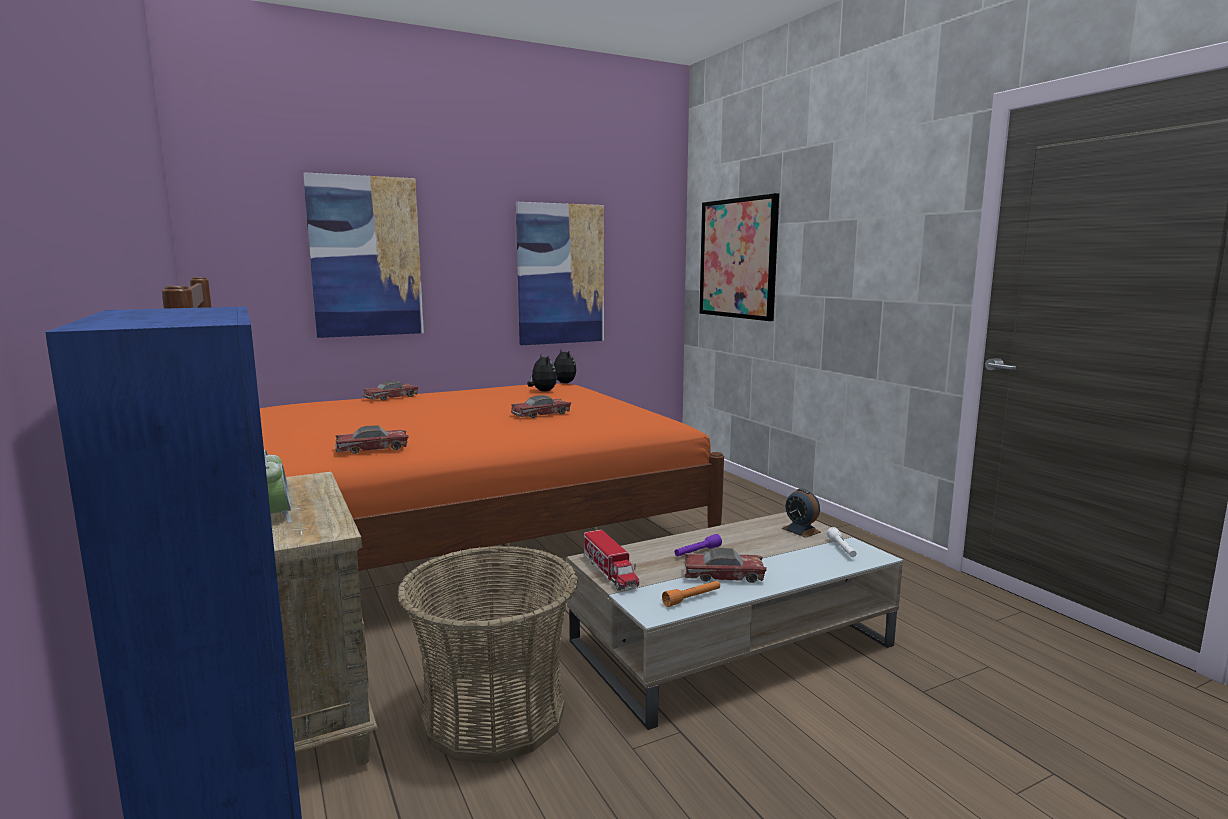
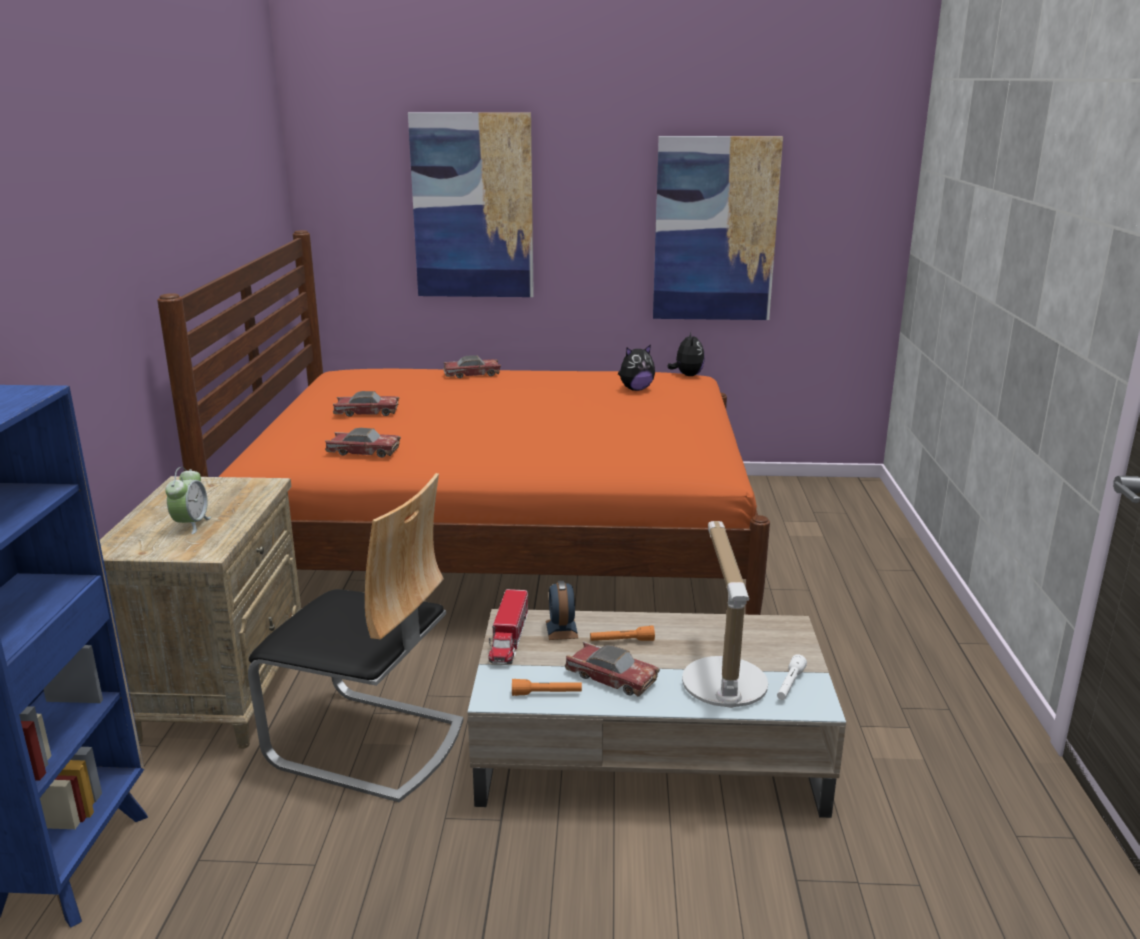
camera: 30 degrees right, 10 degrees up
(494, 715) = (367, 743): basket -> chair
(541, 414) = (577, 430): toy car -> toy car (367, 412)
(542, 391) = (636, 389): plush toy -> plush toy turned 60 degrees clockwise
(697, 552) = (622, 641): purple flashlight -> orange flashlight
(738, 258) = (952, 228): picture -> none
(796, 556) = (722, 678): none -> table lamp
(801, 530) = (777, 646): alarm clock -> alarm clock (561, 629)

